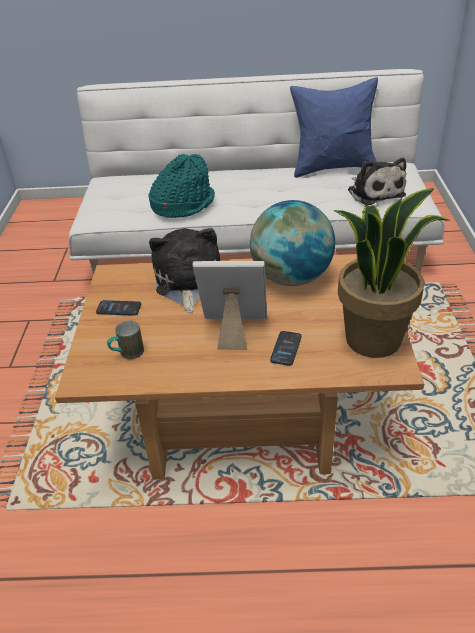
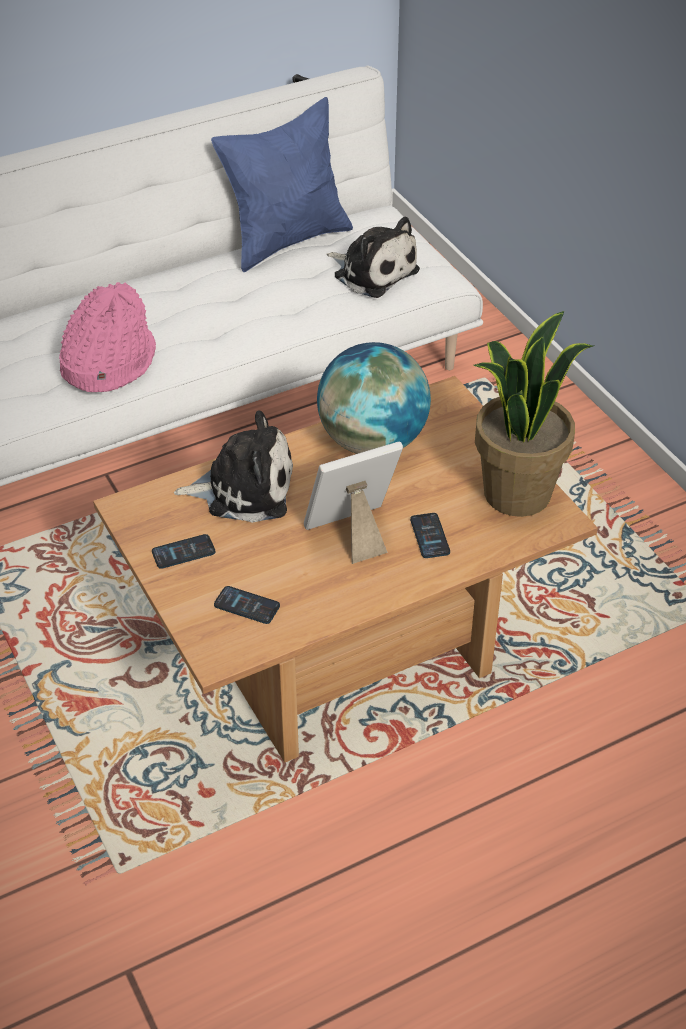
camera: 30 degrees left, 5 degrees up
(127, 354) = (247, 606): mug -> phone
(183, 204) = (108, 363): turquoise hat -> pink hat
(187, 282) = (244, 488): plush toy -> plush toy turned 120 degrees clockwise

